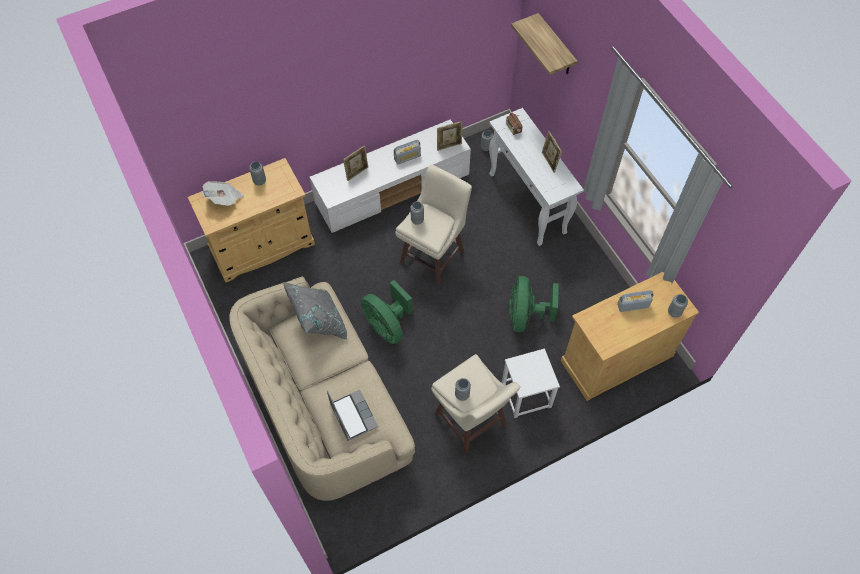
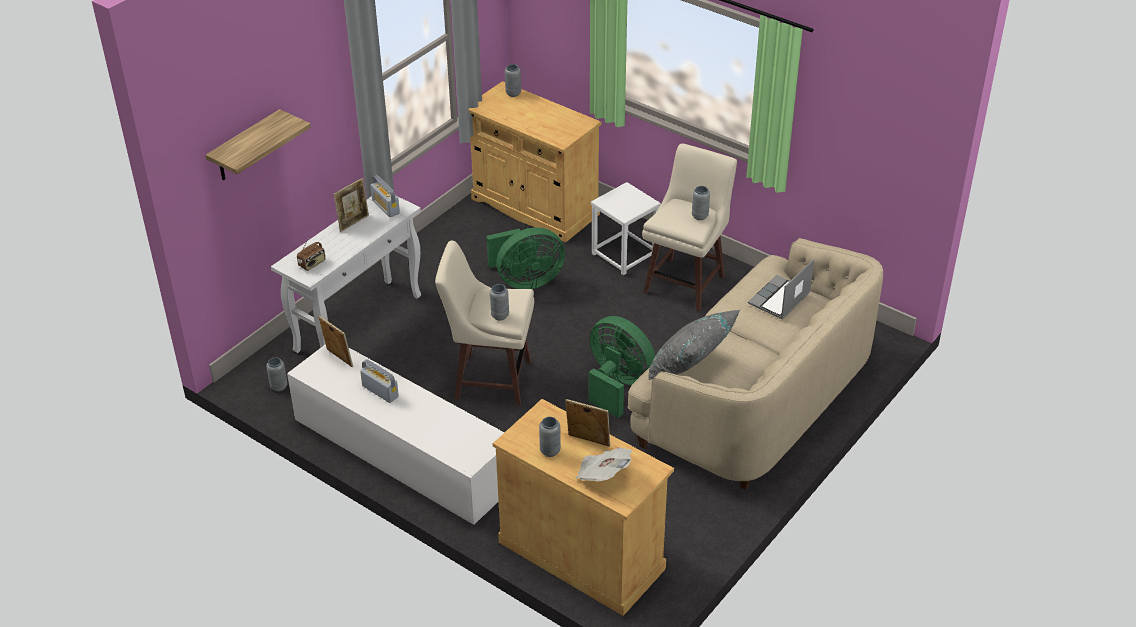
camera: 115 degrees left, 20 degrees down
(357, 173) = (435, 430): picture frame -> picture frame (587, 441)
(387, 326) = (617, 385): green fan -> green fan turned 75 degrees counterclockwise
(633, 305) = (523, 117): radio -> radio (386, 207)

